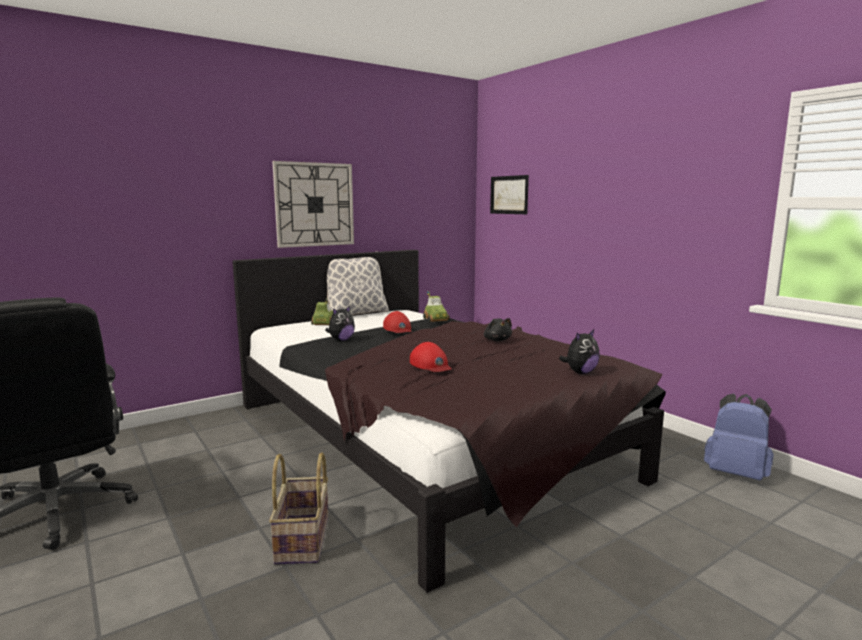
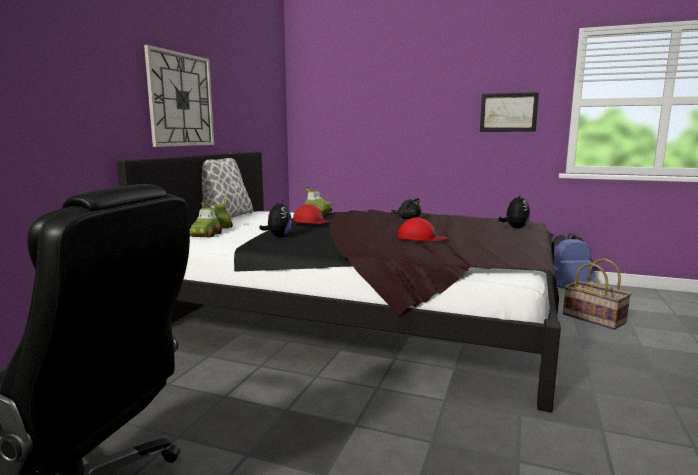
camera: 35 degrees left, 0 degrees up
(297, 330) = (206, 235): none -> toy car
(304, 539) = (408, 417): basket -> basket (594, 318)
(509, 195) = (328, 101): picture -> picture (508, 112)

